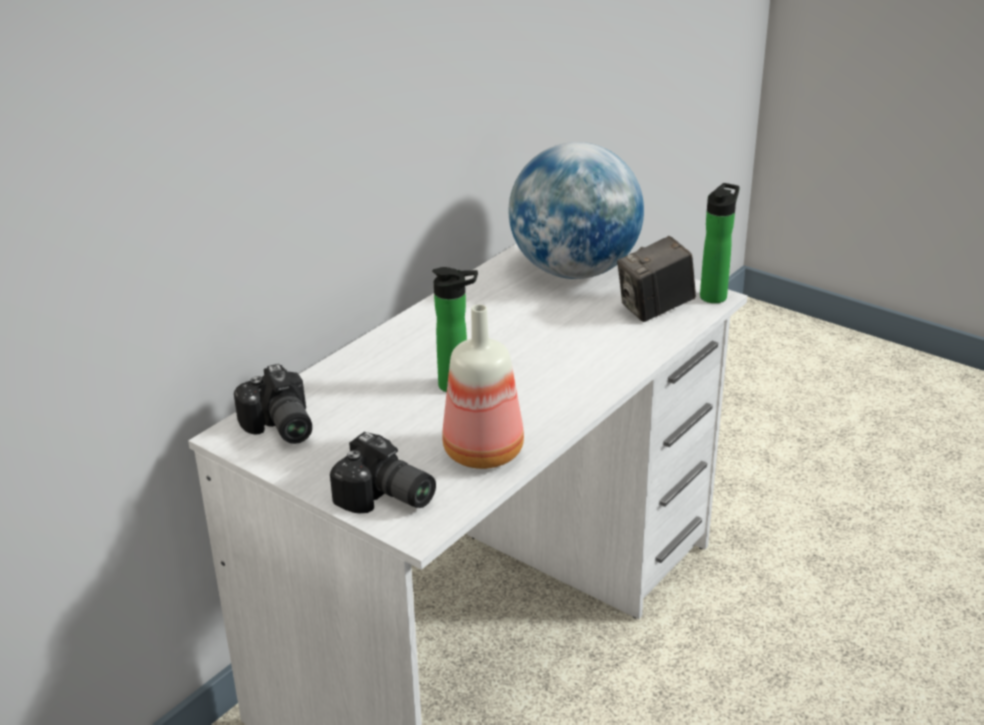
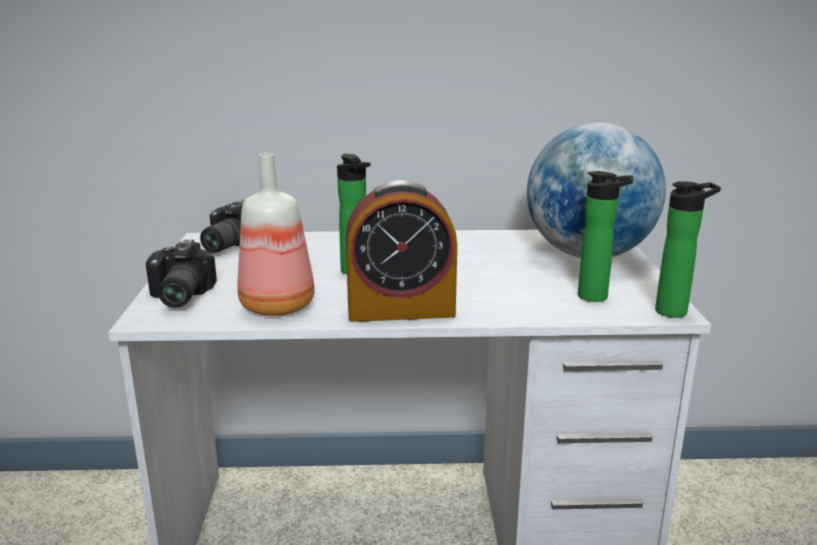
camera: 50 degrees right, 10 degrees down
(569, 398) = (400, 310): none -> alarm clock
(655, 309) = (597, 297): camera -> bottle

